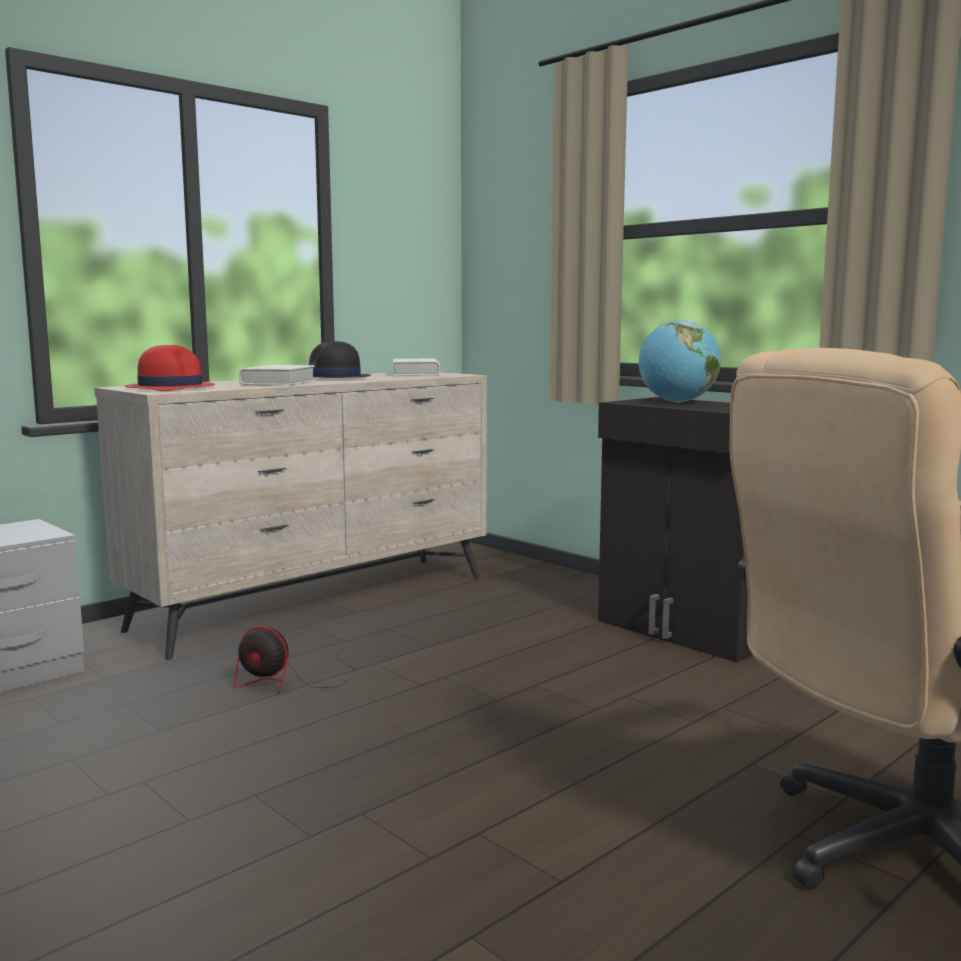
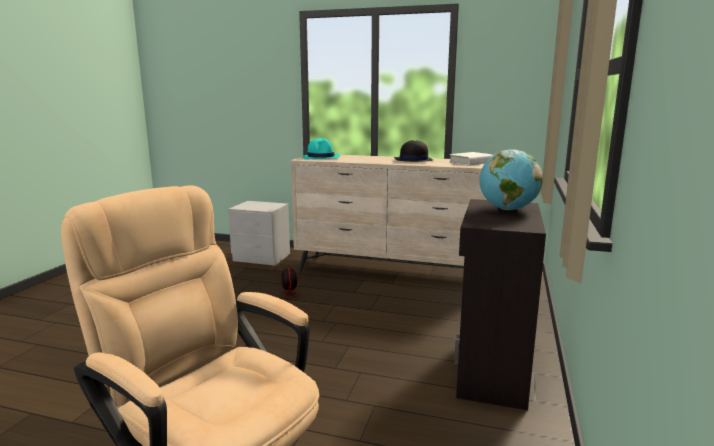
camera: 60 degrees right, 5 degrees up
(170, 387) = (321, 157): red hat -> turquoise hat
(278, 382) = (370, 160): white book -> none

